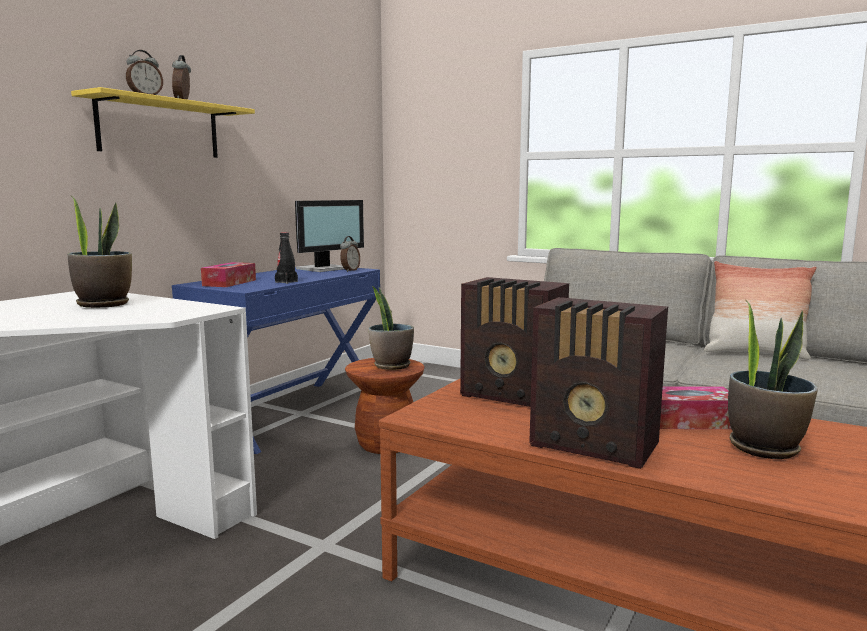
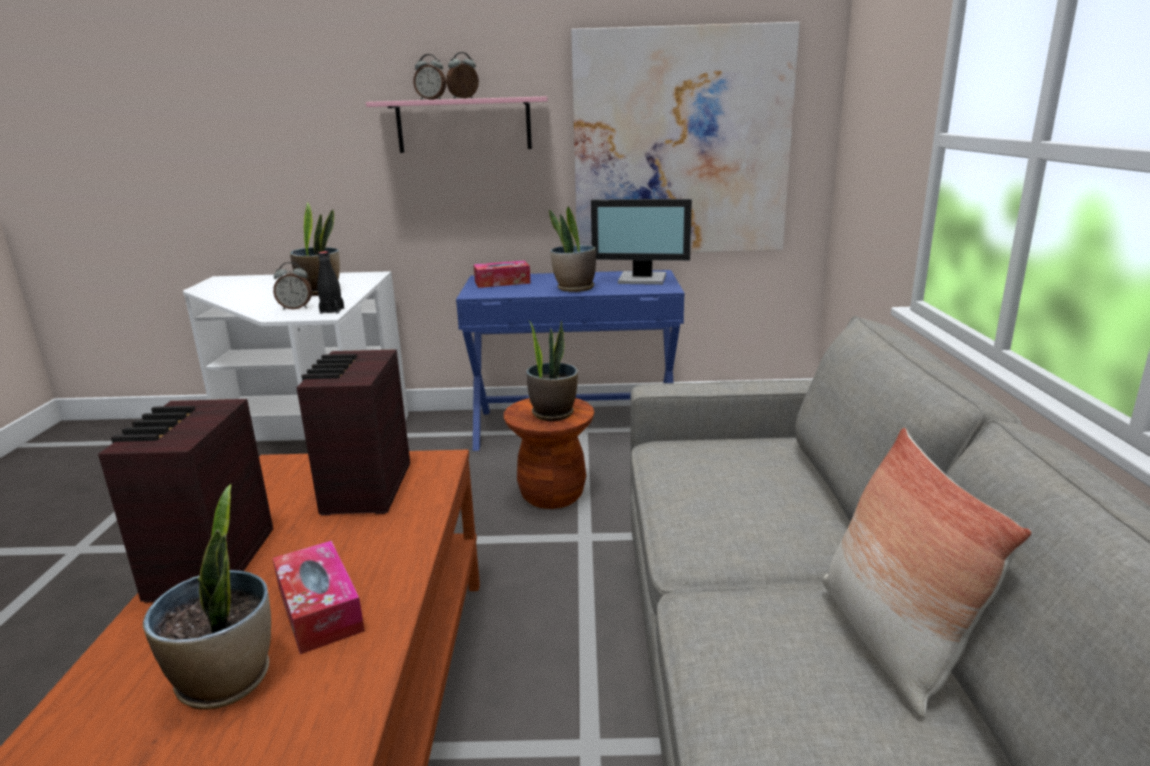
camera: 60 degrees right, 10 degrees up
(160, 128) = (464, 125): yellow shelf -> pink shelf
(286, 282) = (533, 292): black bottle -> black bottle (332, 311)
(305, 277) = (574, 288): none -> potted plant
(311, 162) = (680, 144): none -> picture
(350, 270) = (648, 288): alarm clock -> alarm clock (296, 308)

